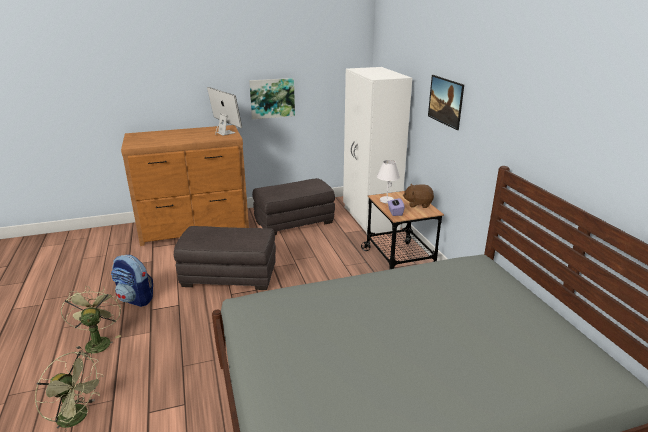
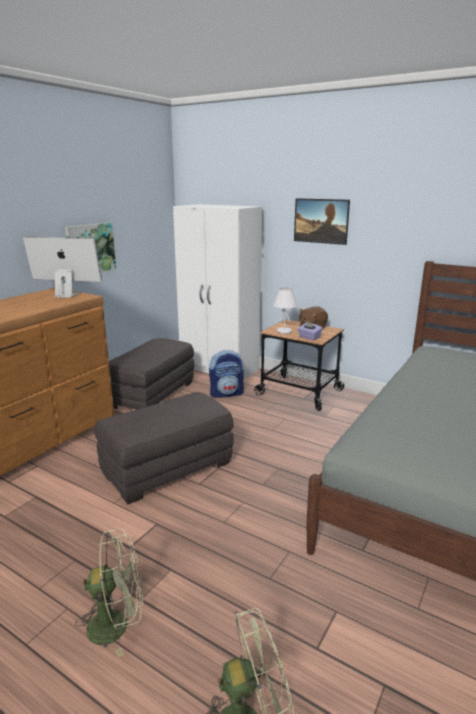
camera: 40 degrees left, 5 degrees down
(97, 342) = (117, 624): green fan -> green fan turned 135 degrees clockwise
(136, 299) = (87, 547): backpack -> backpack (226, 393)

